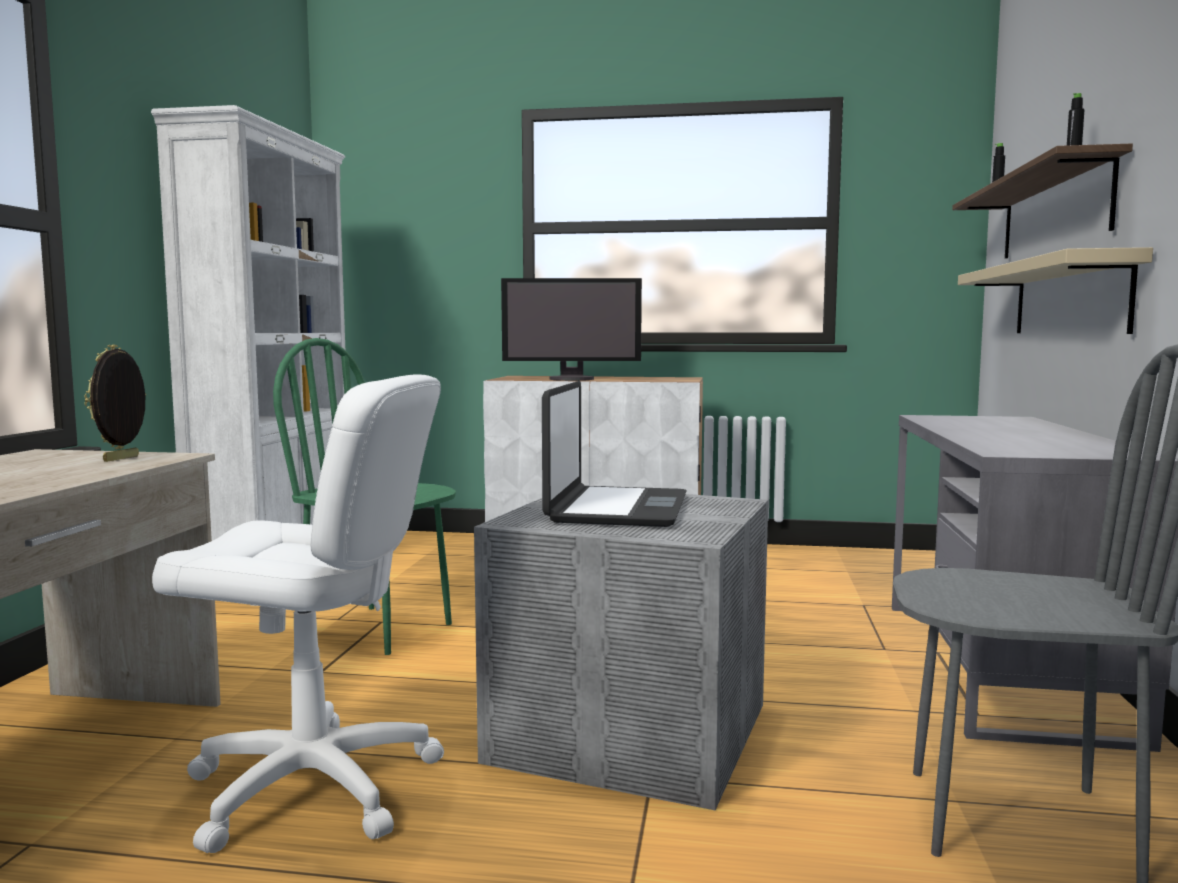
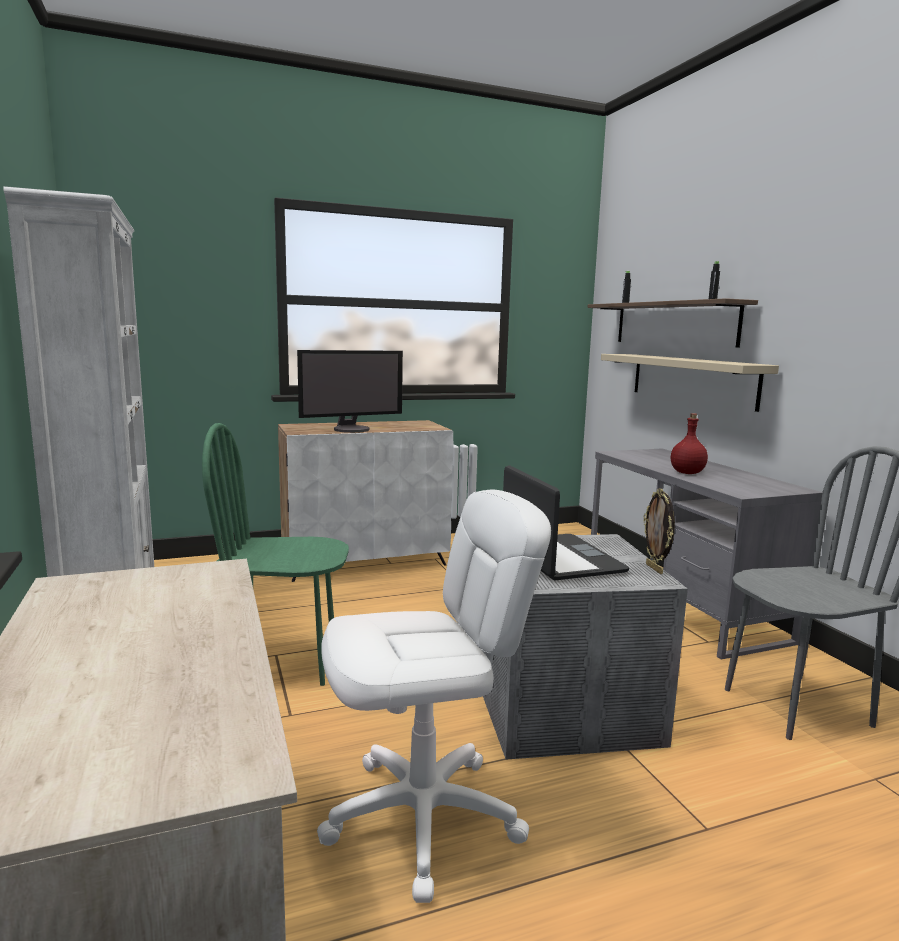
camera: 30 degrees left, 5 degrees up
(122, 459) = (186, 581): picture frame -> picture frame (655, 569)
(981, 434) = (687, 473): none -> red bottle

